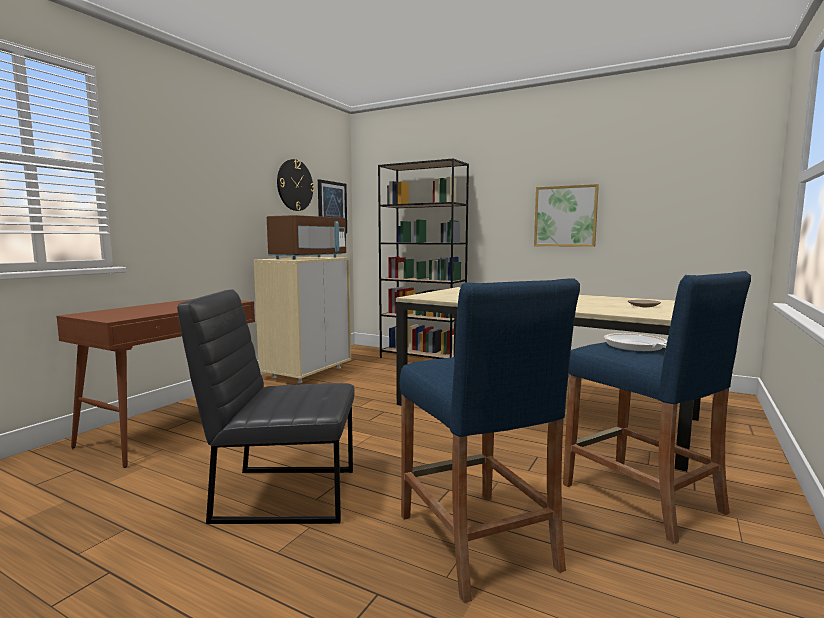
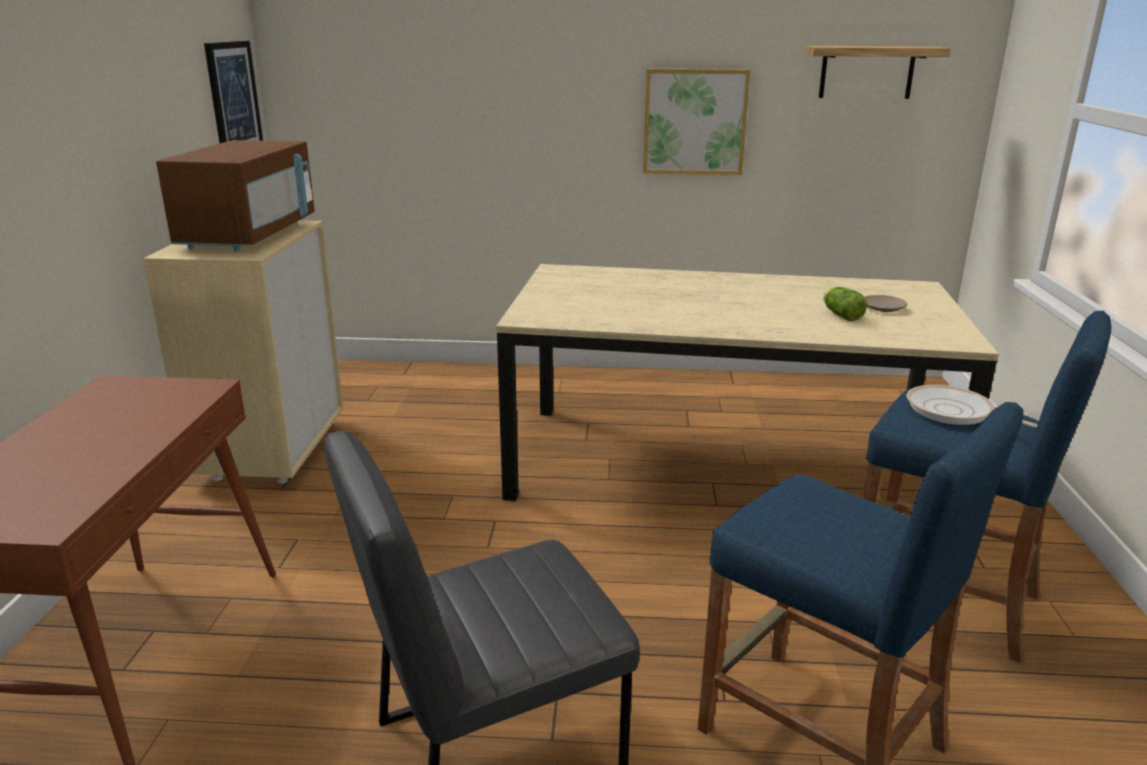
camera: 25 degrees left, 15 degrees up
(295, 185) = (171, 67): wall clock -> none
(423, 358) = (454, 377): beige bookcase -> none
(607, 306) = (840, 315): none -> lettuce
(677, 181) = (866, 72): none -> shelf

